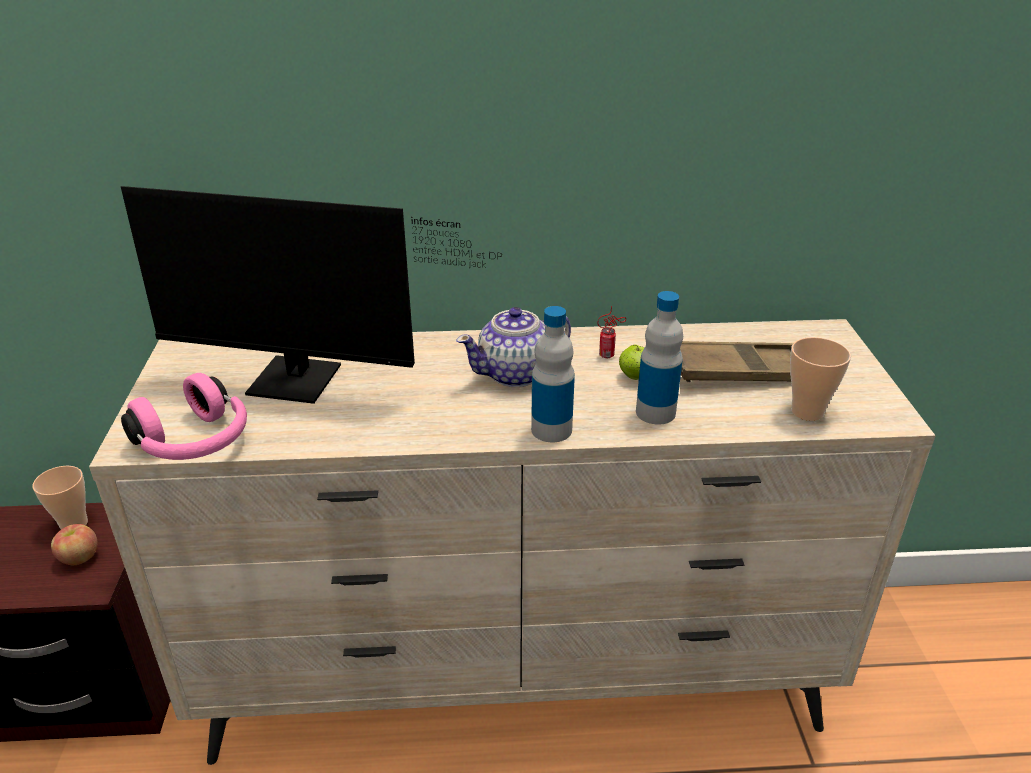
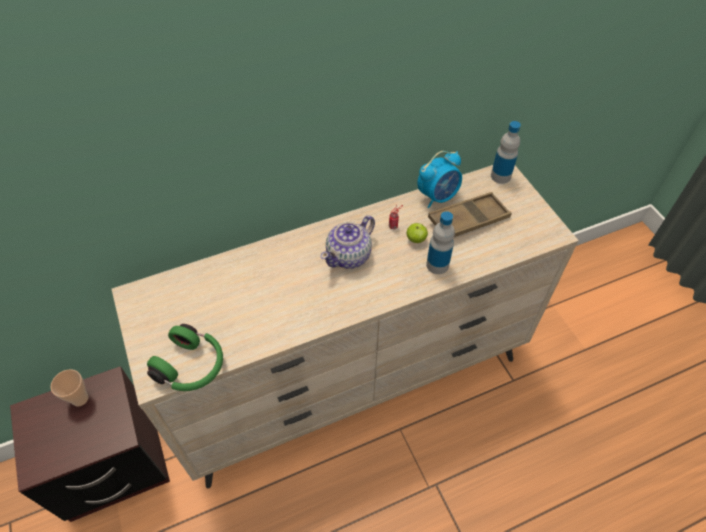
camera: 20 degrees left, 20 degrees up
(79, 558) = (99, 420): apple -> none
(195, 443) = (192, 367): pink headphones -> green headphones
(305, 383) = (229, 299): monitor -> none
(551, 430) = (388, 295): bottle -> bottle (500, 176)
(699, 337) = (438, 196): none -> alarm clock
(807, 412) = (513, 241): cup -> none

